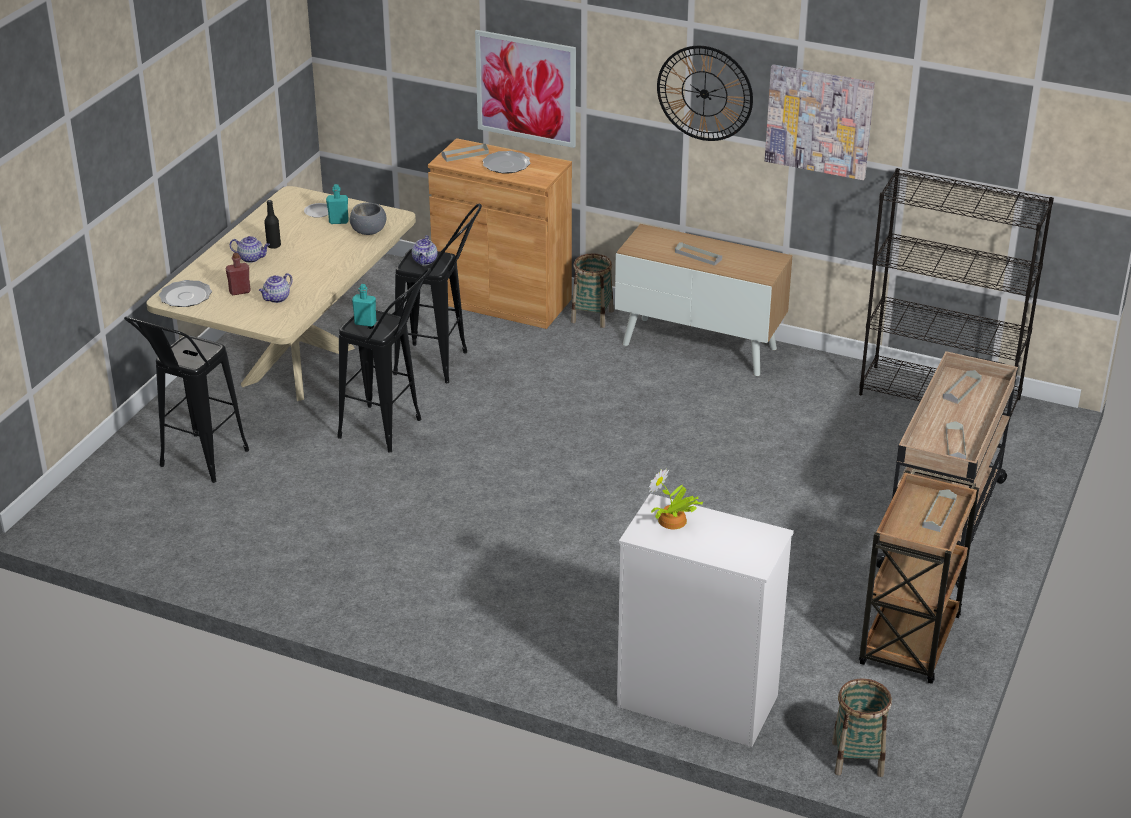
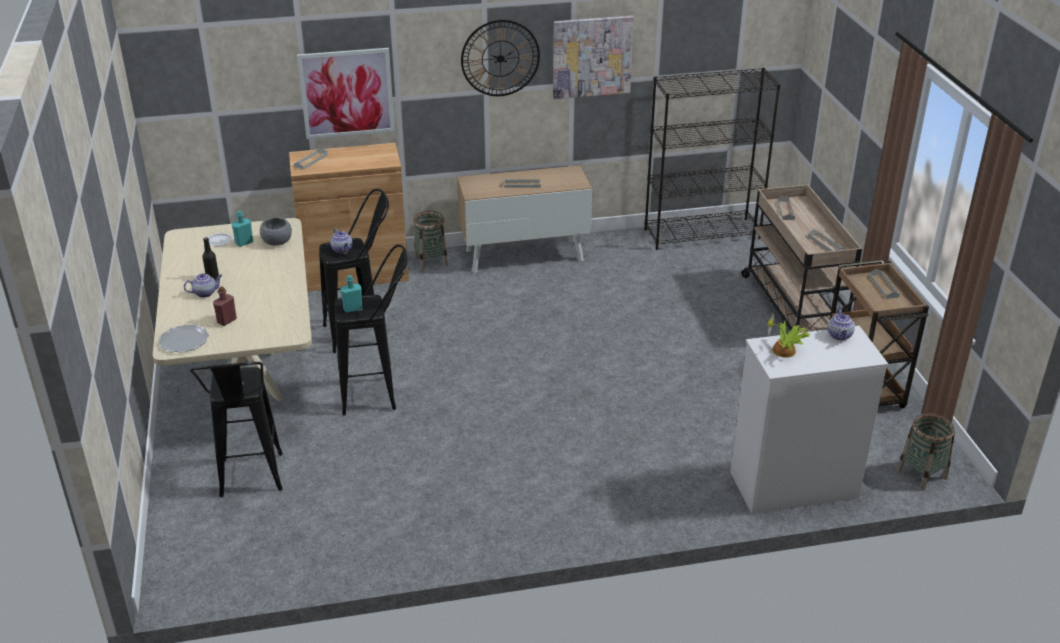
camera: 35 degrees left, 0 degrees up
(276, 298) = (265, 315): teapot -> teapot (840, 336)
(506, 164) = (351, 158): plate -> none

